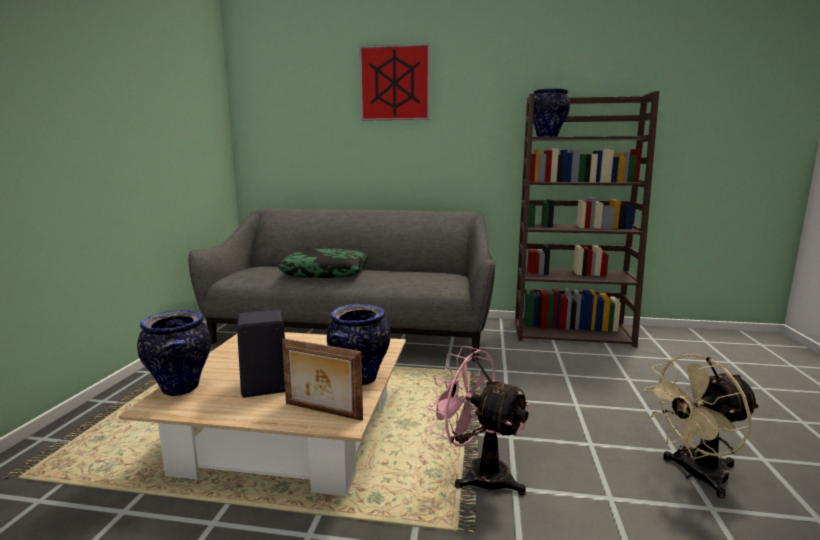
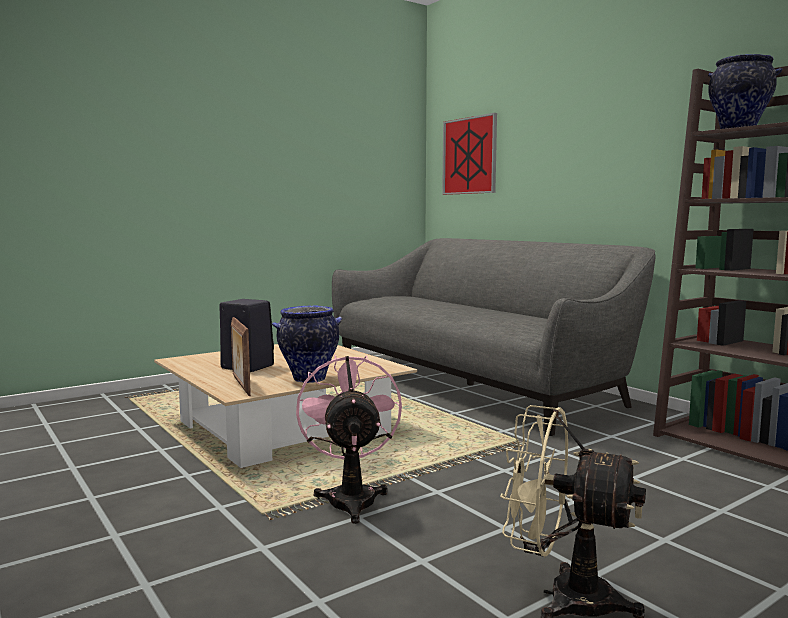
camera: 45 degrees right, 5 degrees down
(181, 389) = (205, 357): vase -> none
(325, 273) = (441, 305): pillow -> none
(394, 83) = (567, 83): picture -> picture (469, 156)

